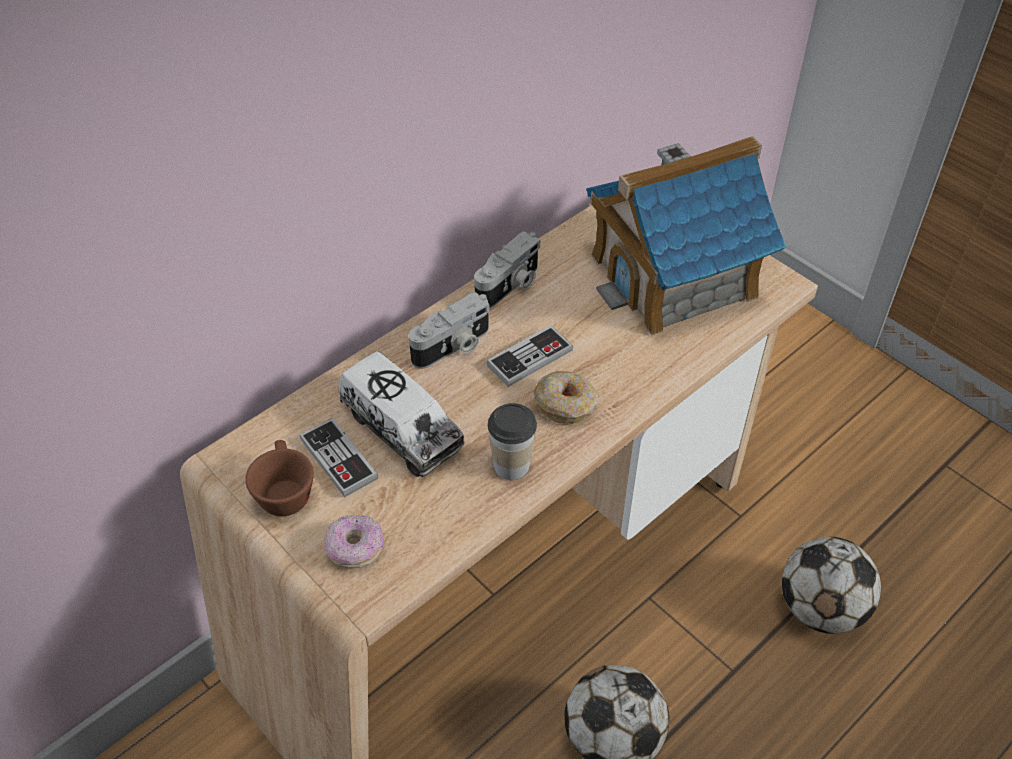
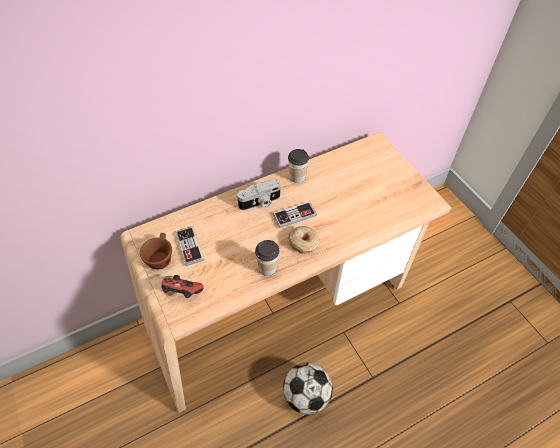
camera: 15 degrees right, 5 degrees up
(355, 549) = (182, 292): donut -> game controller
(401, 429) = (223, 238): toy truck -> none
(510, 286) = (297, 177): camera -> cup
(674, 276) = (379, 188): toy house -> none
(820, 608) = (424, 358): football -> none

